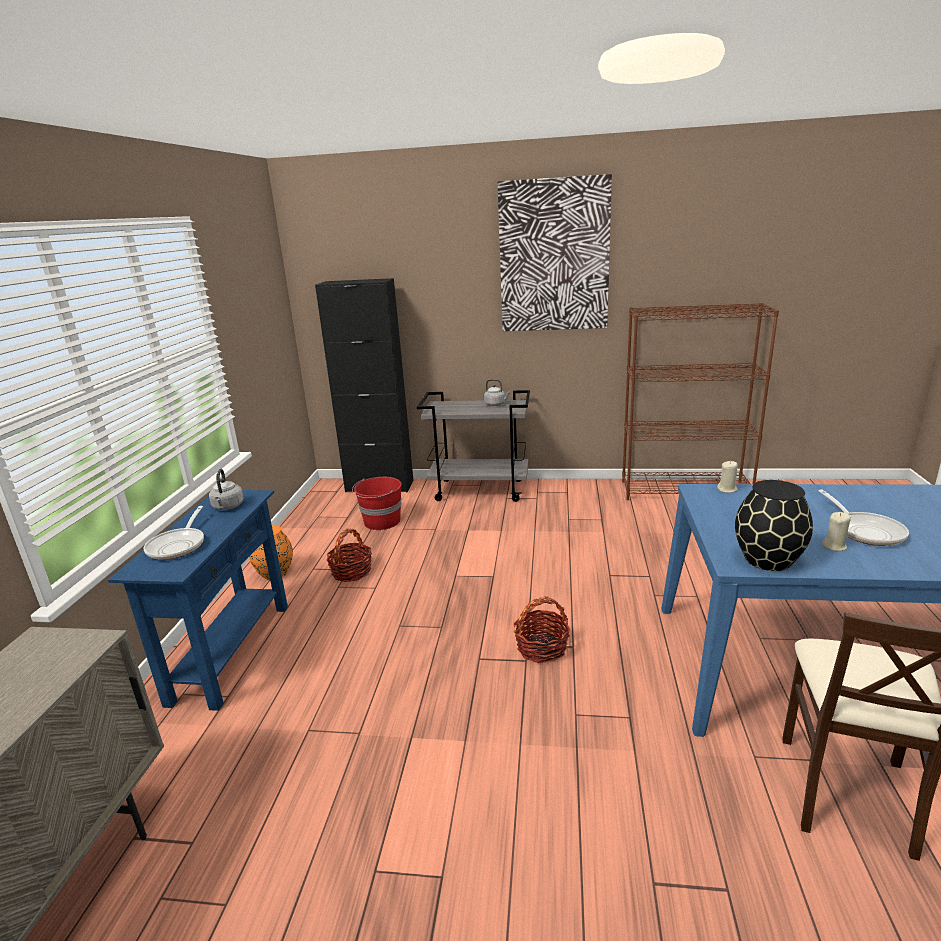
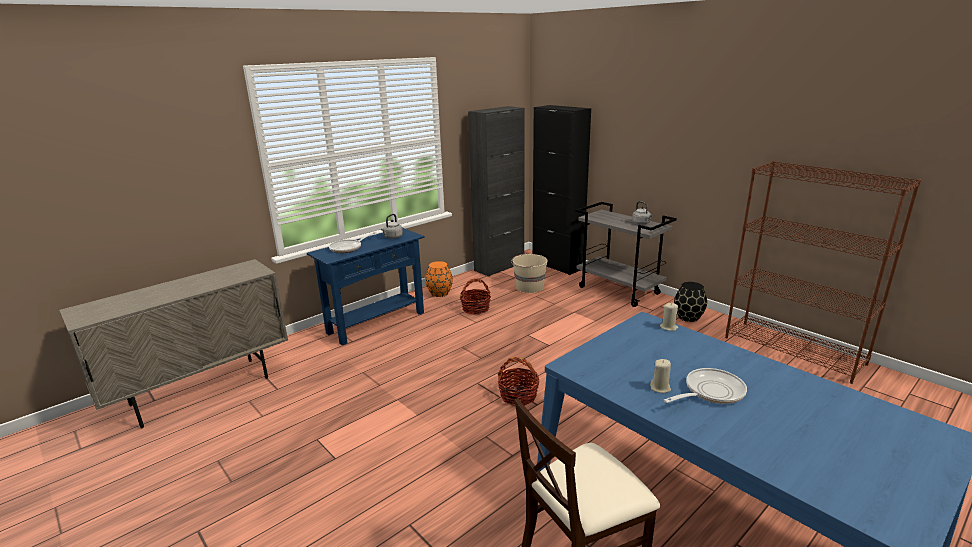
camera: 40 degrees right, 0 degrees up
(311, 511) = (499, 267): none -> black cabinet
(381, 522) = (529, 287): red bucket -> beige bucket
(554, 256) = (714, 104): picture -> none
(766, 560) = (593, 373): black vase -> black vase (688, 317)
(865, 531) = (710, 392): frying pan -> frying pan turned 150 degrees counterclockwise

